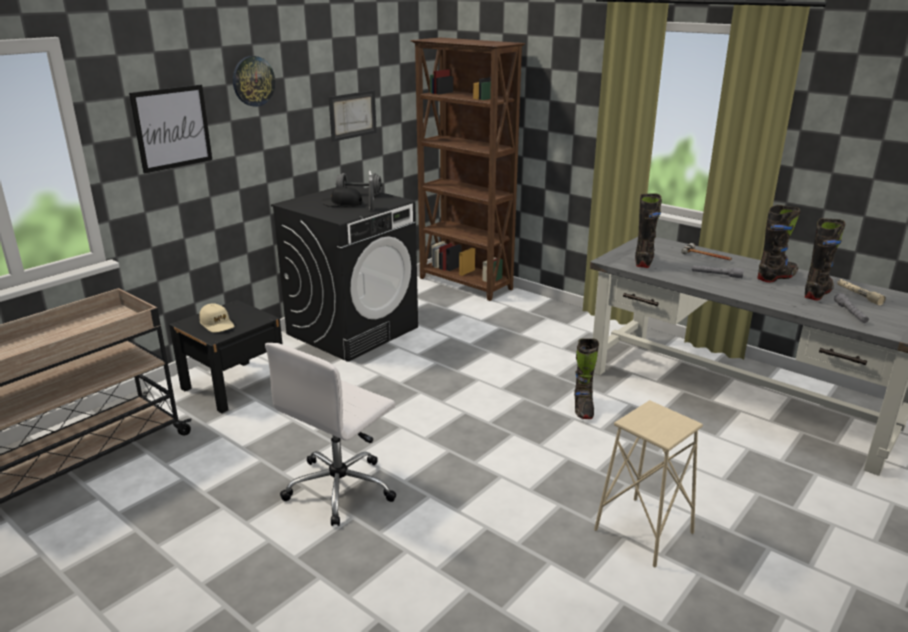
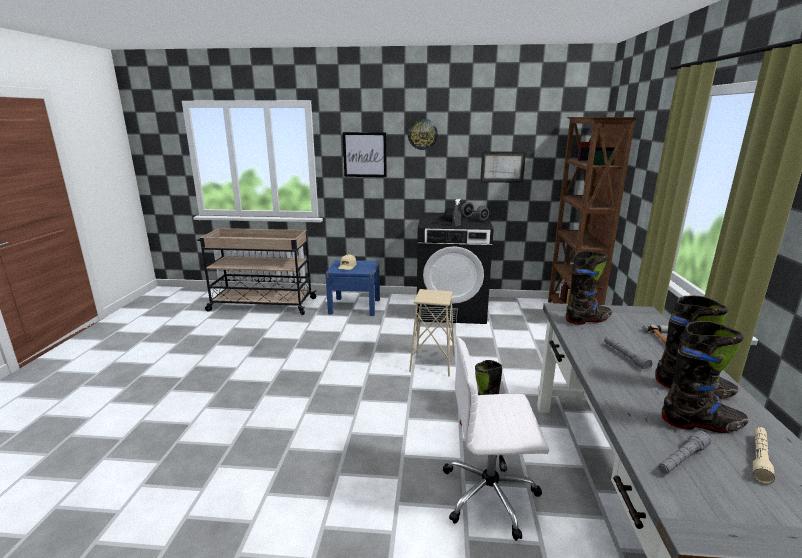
camera: 55 degrees right, 5 degrees down
(234, 385) = (354, 306): black nightstand -> blue nightstand
(341, 488) = (294, 368): white office chair -> white office chair (491, 494)
(644, 531) = (345, 506): beige stool -> beige stool (432, 363)

